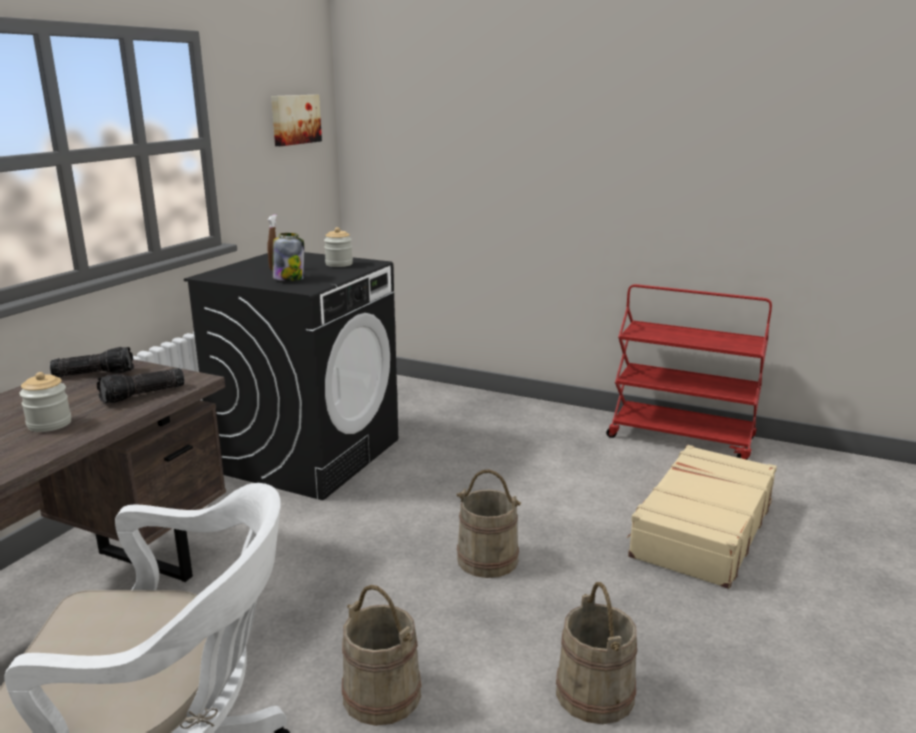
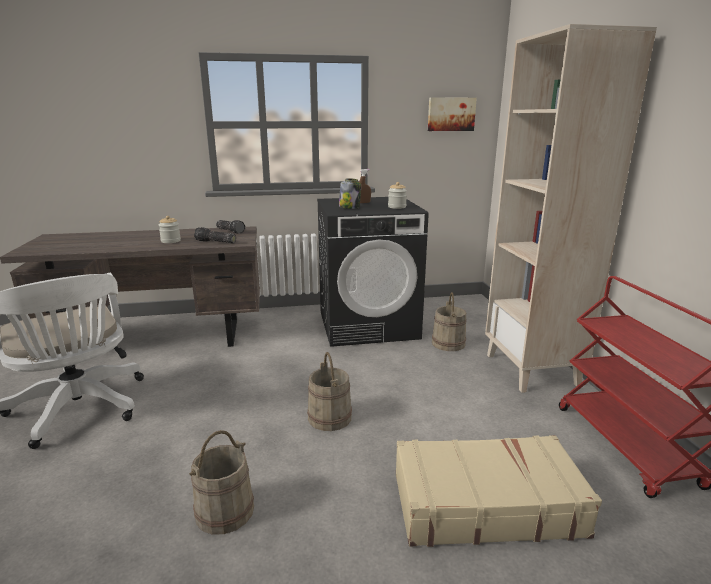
camera: 55 degrees right, 0 degrees up
(381, 695) = (178, 431): beige bucket -> beige bucket (448, 343)
(536, 418) = (532, 370): none -> beige bookcase

